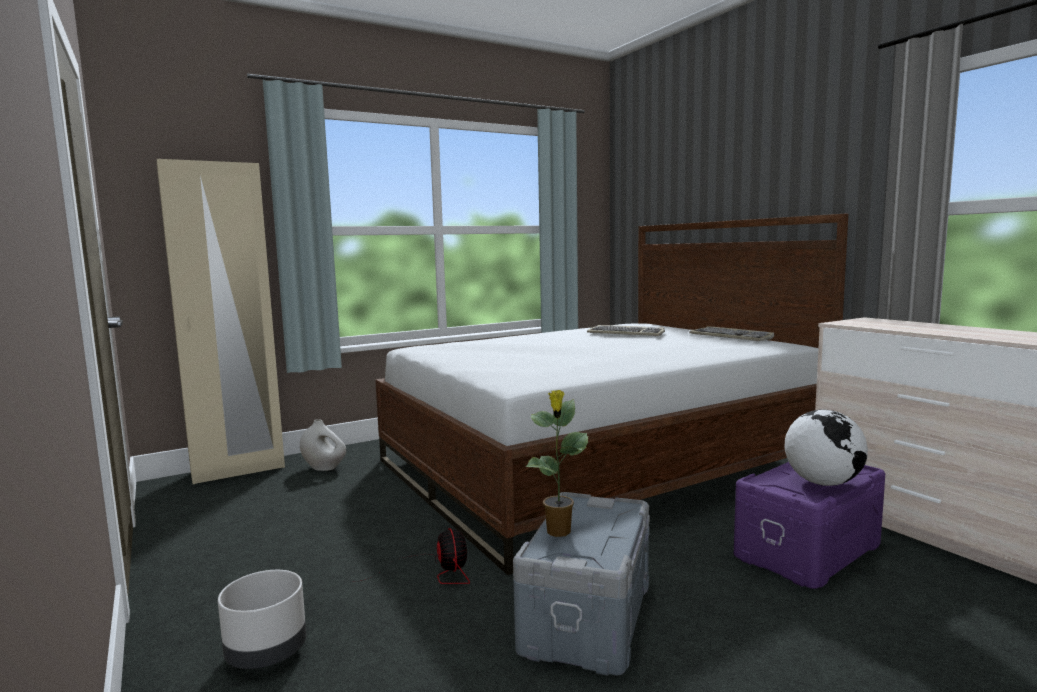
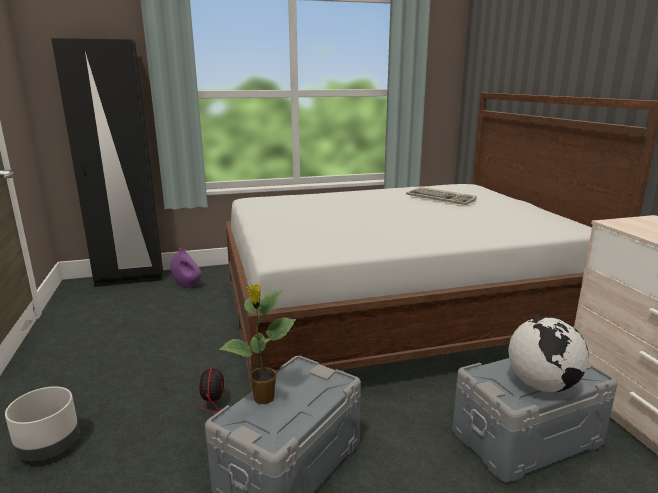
camera: 15 degrees right, 10 degrees up
(238, 470) = (130, 279): beige wardrobe -> black wardrobe
(324, 468) = (187, 285): white vase -> purple vase
(732, 337) = (535, 212): keyboard -> none
(806, 550) = (525, 437): purple storage box -> grey storage box

